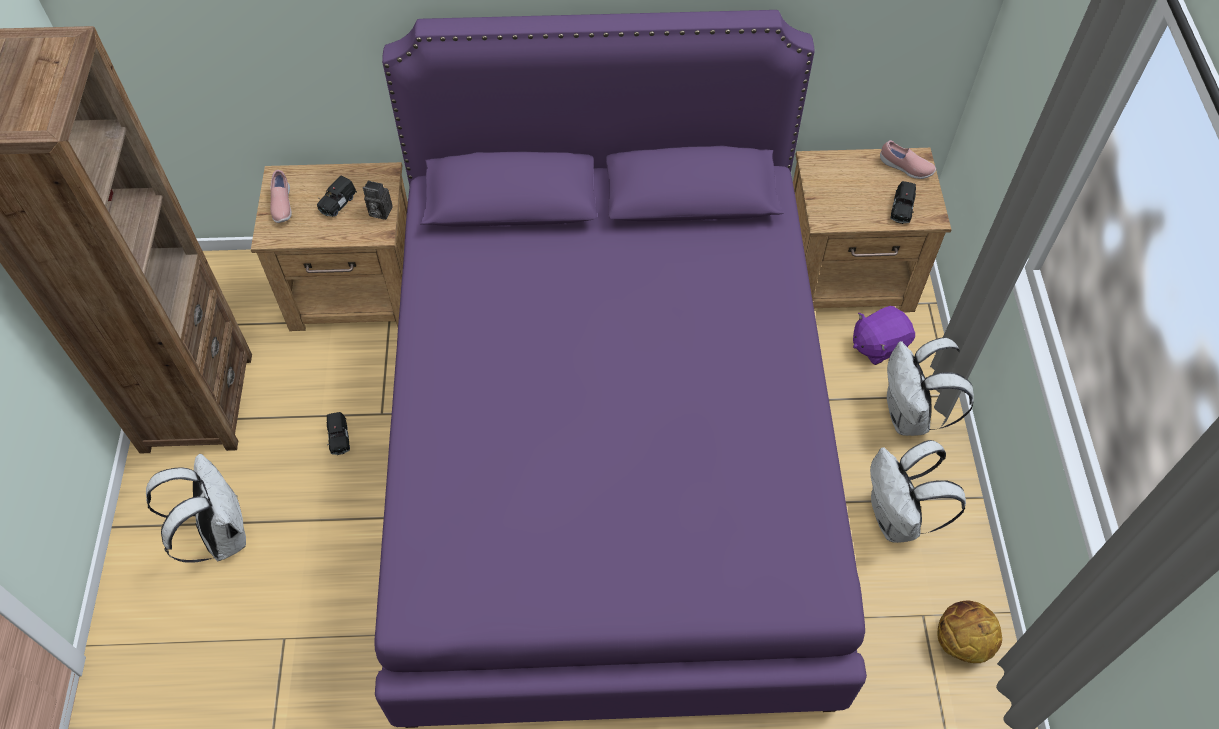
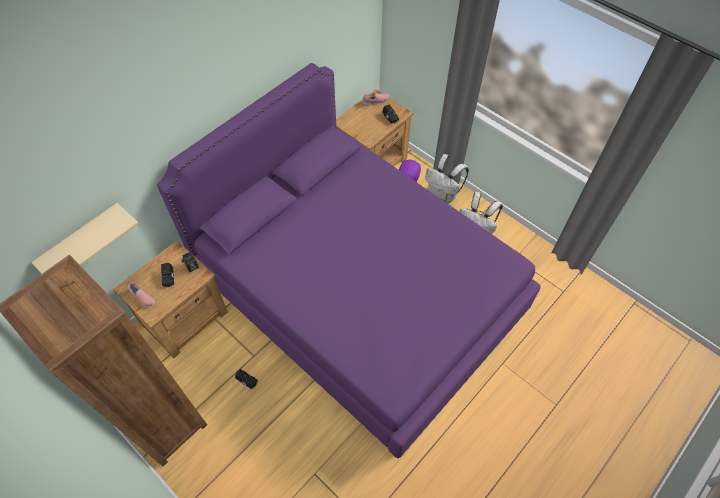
camera: 45 degrees left, 0 degrees up
(220, 535) = (240, 463): white backpack -> none
(234, 57) = (82, 241): none -> beige shelf
(960, 641) = (533, 256): basketball -> none

